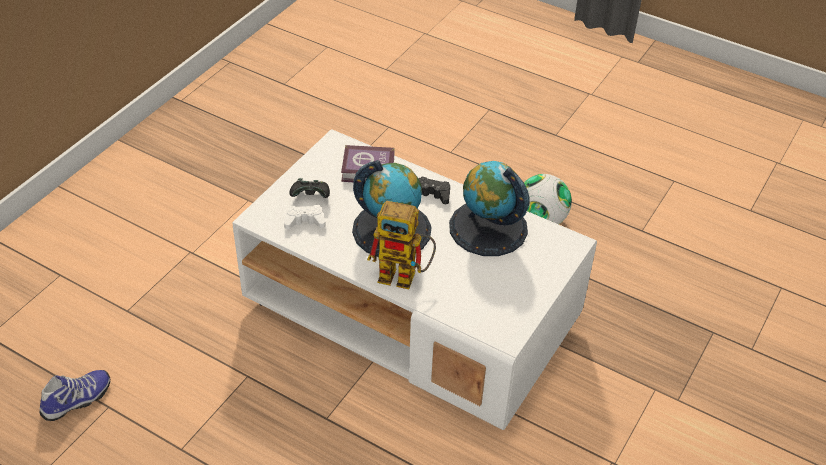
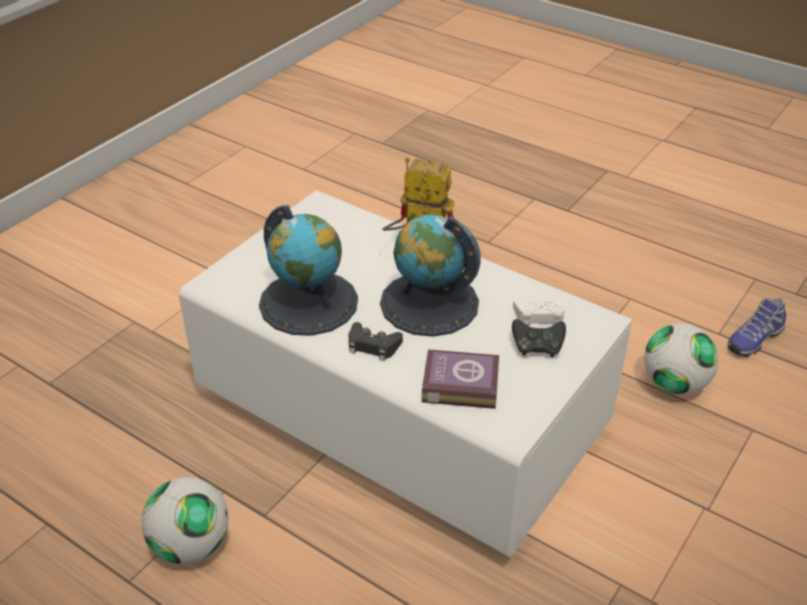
camera: 175 degrees left, 5 degrees down
(174, 349) = (674, 384): none -> football

